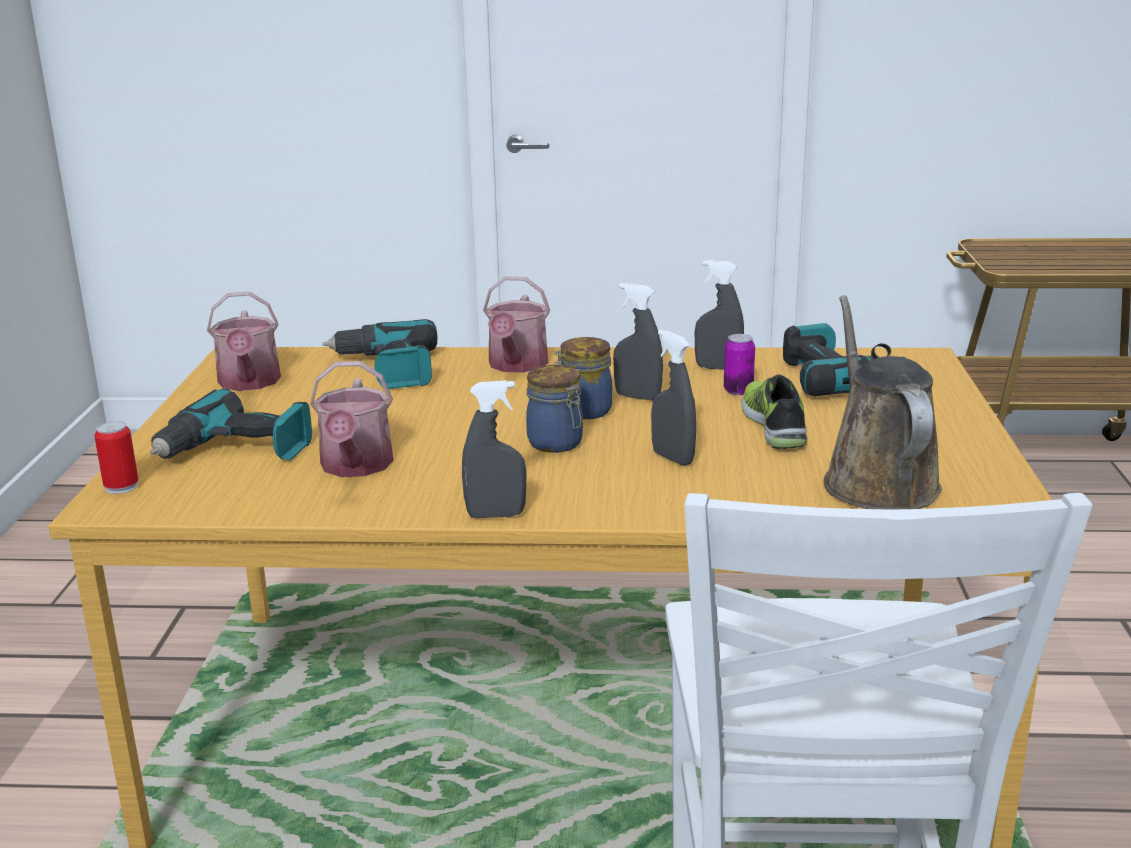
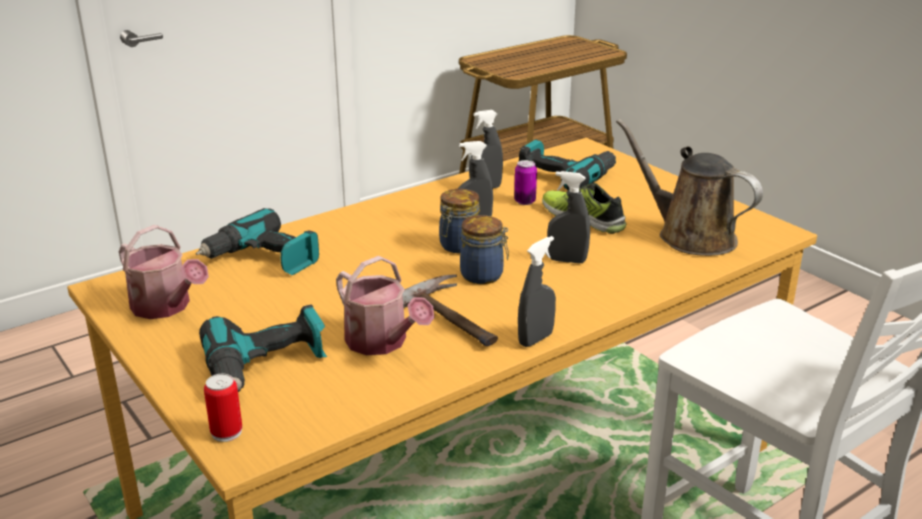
camera: 40 degrees left, 5 degrees up
(461, 470) = (458, 317): none -> hammer
(516, 365) = (353, 226): watering can -> none

